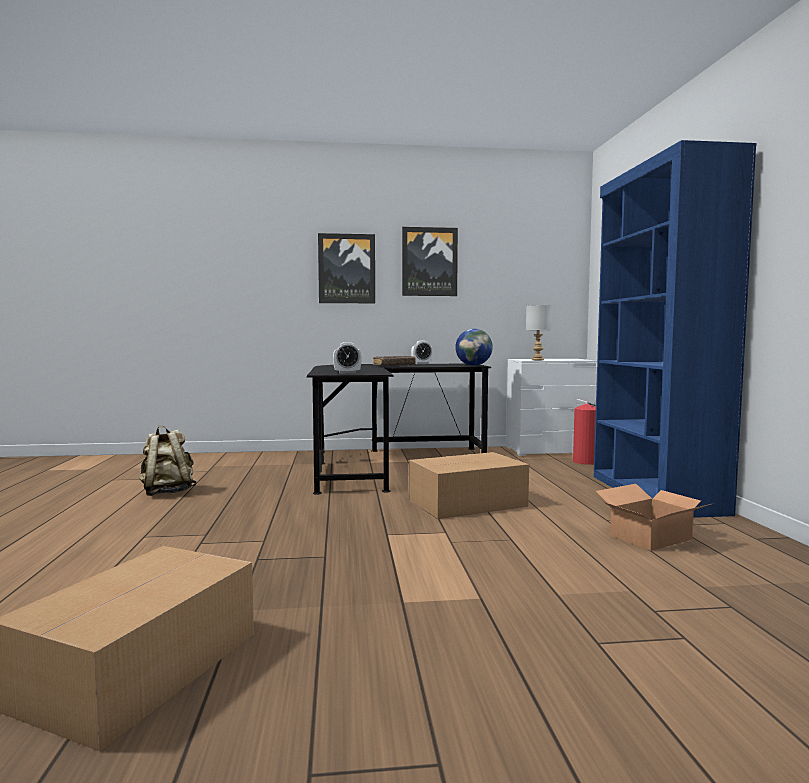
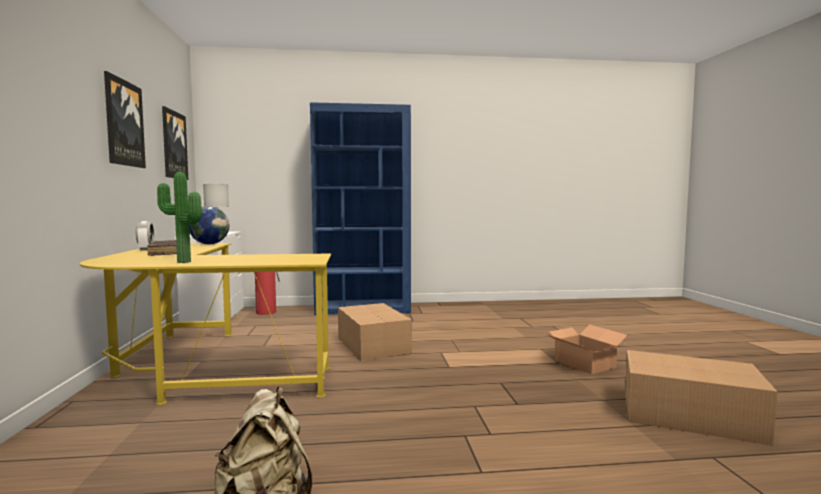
camera: 90 degrees left, 0 degrees up
(332, 367) = (182, 262): none -> potted plant
(346, 269) = (59, 114): picture -> picture (174, 145)
(347, 373) = (302, 258): alarm clock -> none
(385, 463) = (202, 370): black desk -> yellow desk
(651, 537) = (442, 317): cardboard box -> cardboard box (584, 363)

